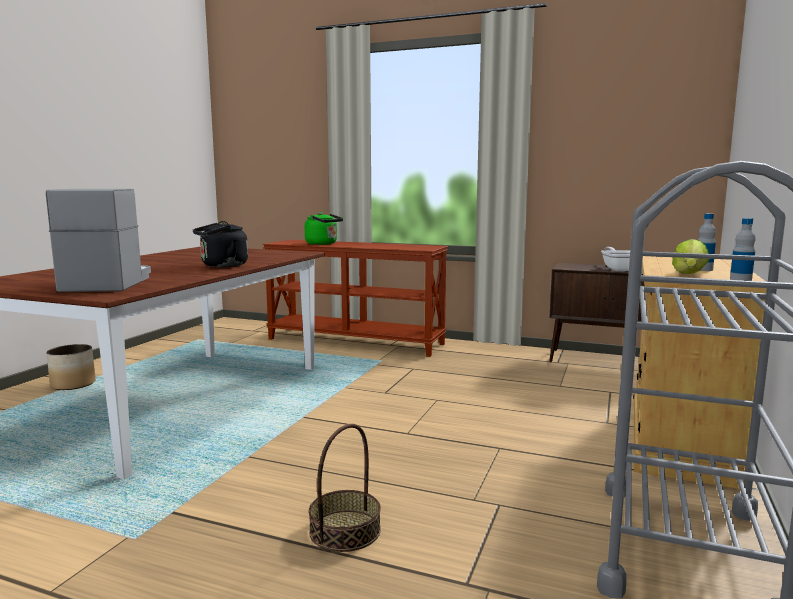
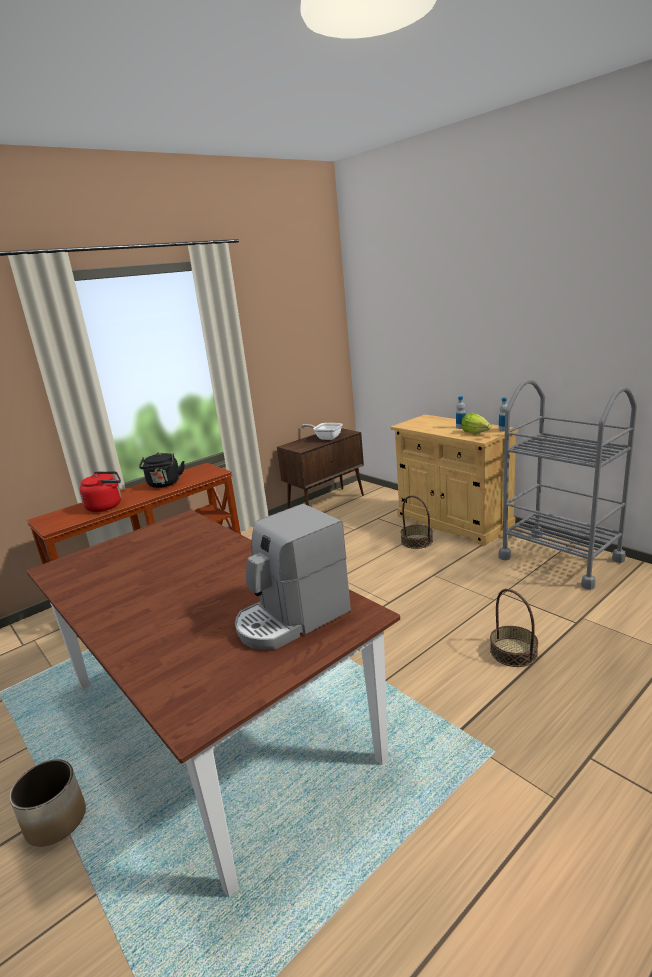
camera: 60 degrees left, 10 degrees up
(108, 283) = (292, 619): coffee machine -> coffee machine turned 60 degrees counterclockwise
(222, 266) = (232, 559): black kettle -> black kettle (164, 484)
(323, 244) = (107, 506): green kettle -> red kettle
(579, 424) = (417, 541): none -> basket

